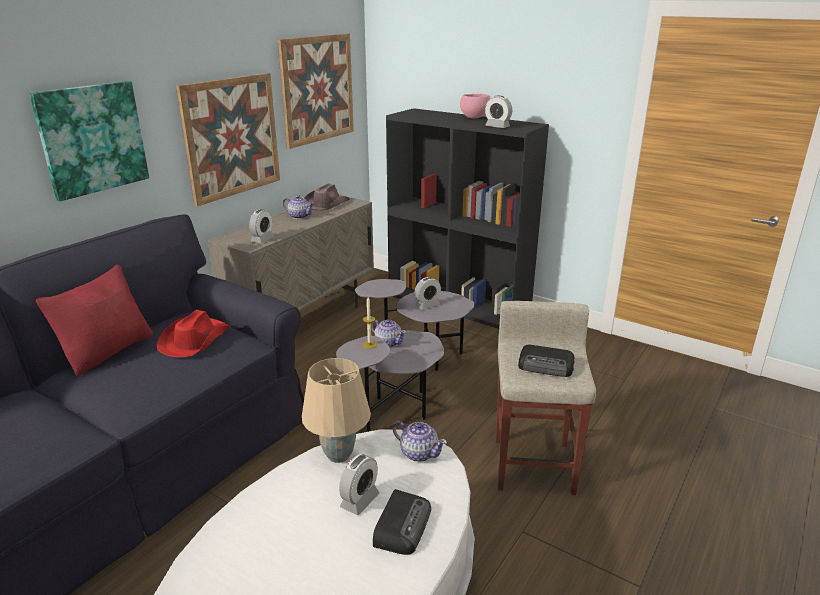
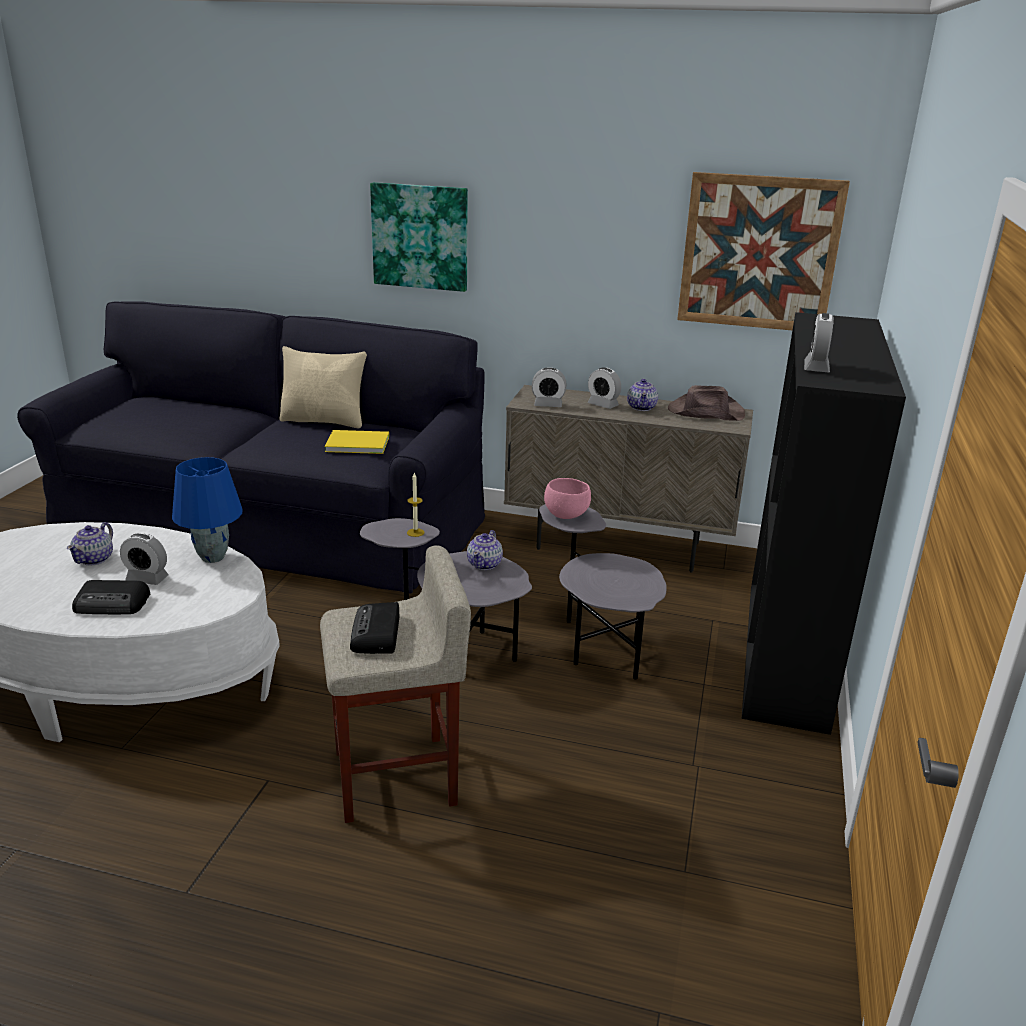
camera: 70 degrees right, 0 degrees up
(108, 352) = (324, 421): red pillow -> beige pillow
(194, 340) = (356, 443): red hat -> yellow book
(231, 137) = (588, 279): picture -> none
(339, 455) = (213, 558): beige table lamp -> blue table lamp
(419, 453) = (222, 596): teapot -> teapot (95, 559)
(427, 305) = (606, 575): alarm clock -> alarm clock (603, 405)
(473, 117) = (867, 351): pink bowl -> pink bowl (566, 515)

